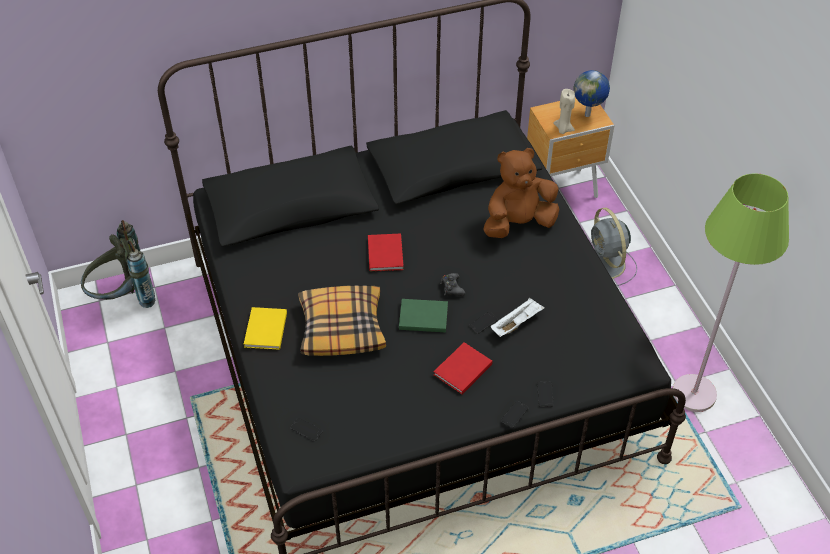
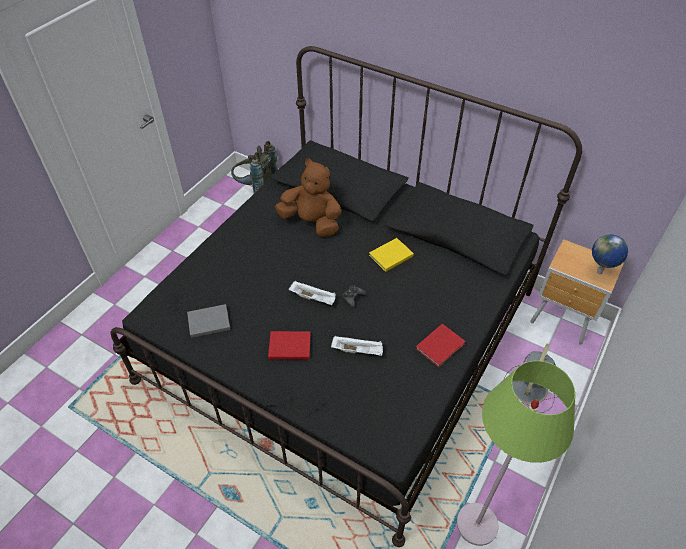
camera: 50 degrees right, 0 degrees up
(264, 331) = (231, 236): yellow book -> yellow book (389, 256)
(342, 327) = (267, 266): pillow -> none
(365, 416) = (207, 322): none -> grey book
(386, 253) = (346, 249): red book -> red book (441, 346)
(422, 316) = (313, 298): green book -> white tray
(518, 223) = (447, 296): brown plush toy -> brown plush toy (312, 222)
(563, 129) = (567, 268): beige candle -> none

